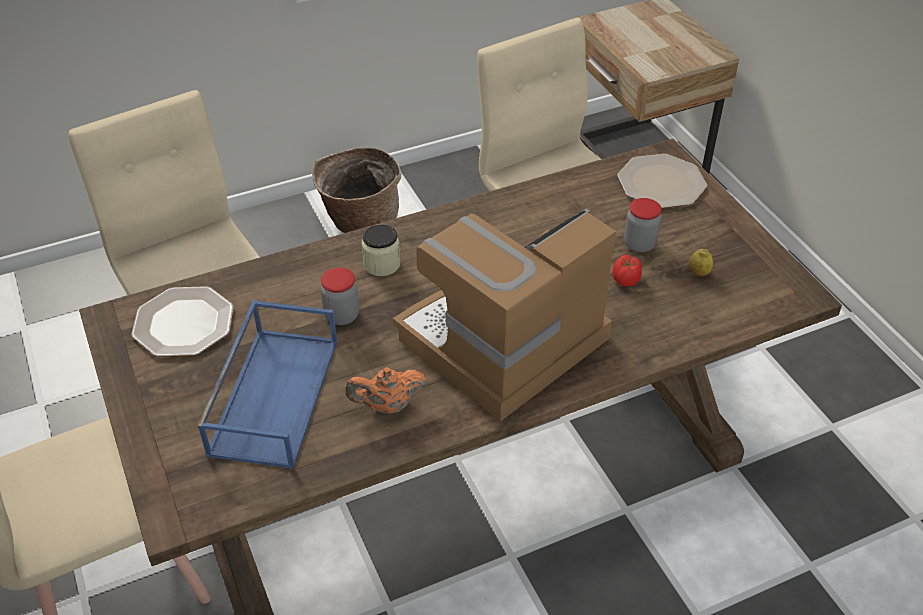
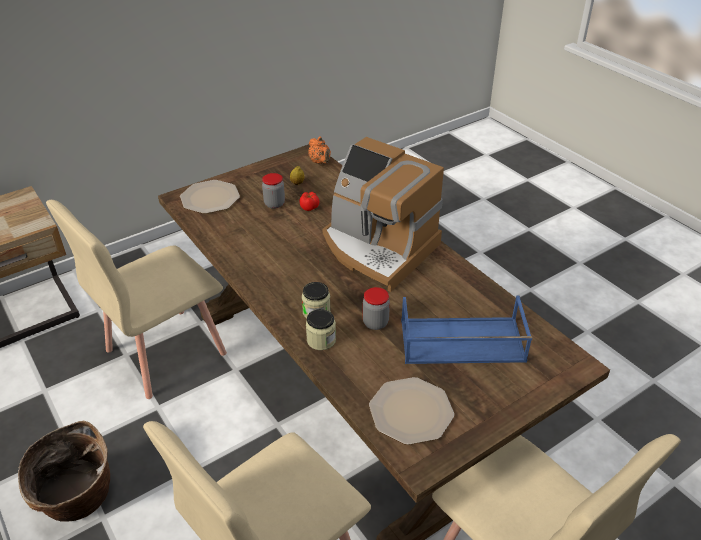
camera: 100 degrees left, 5 degrees down
(330, 263) = (321, 340): none -> jar
(387, 405) = (447, 288): orange teapot -> orange teapot (320, 162)

